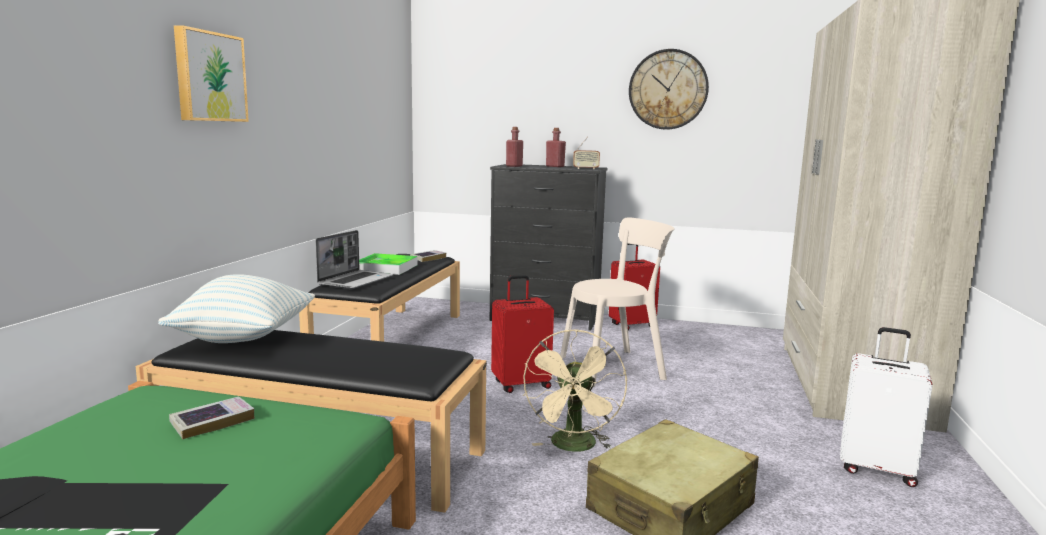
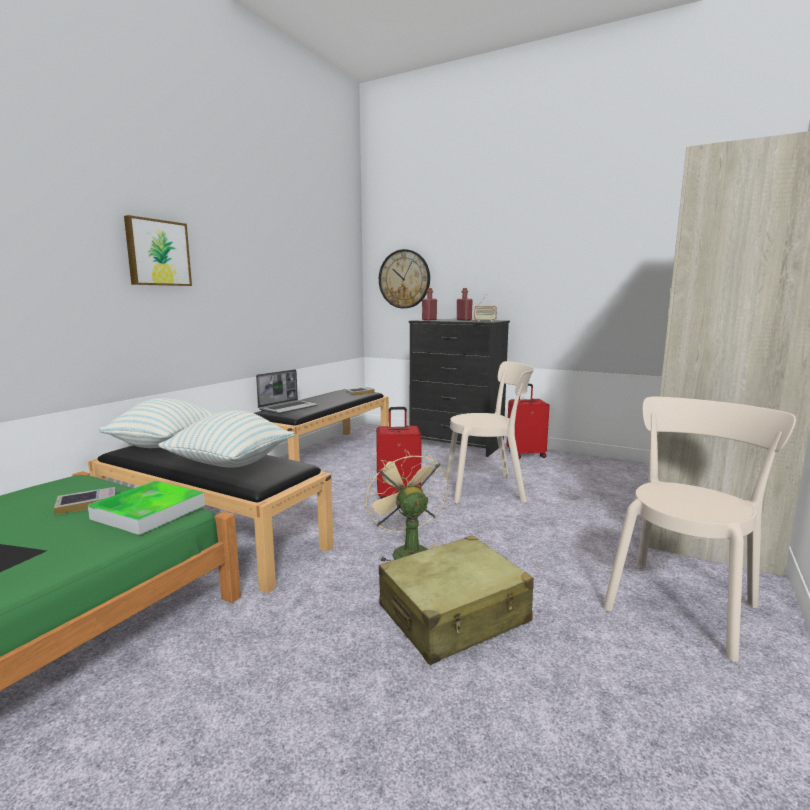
camera: 15 degrees right, 0 degrees up
(363, 357) = (231, 464): none -> pillow
(386, 268) = (321, 399): tray -> tray (149, 512)
(574, 447) = (406, 552): beige fan -> beige fan turned 135 degrees clockwise
(668, 89) = (561, 252): wall clock -> wall clock (404, 279)
(876, 469) = (682, 604): white suitcase -> beige chair

